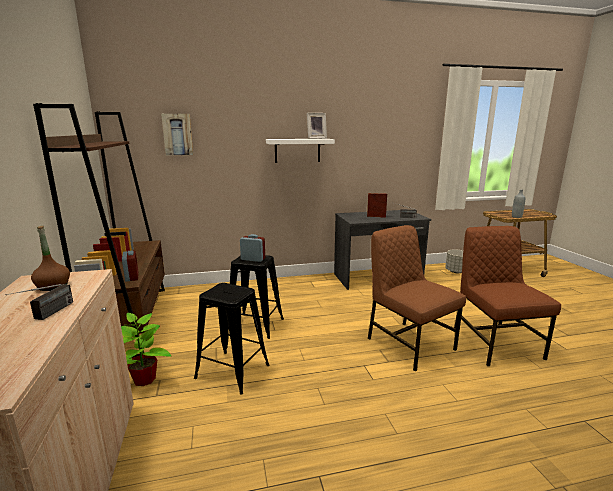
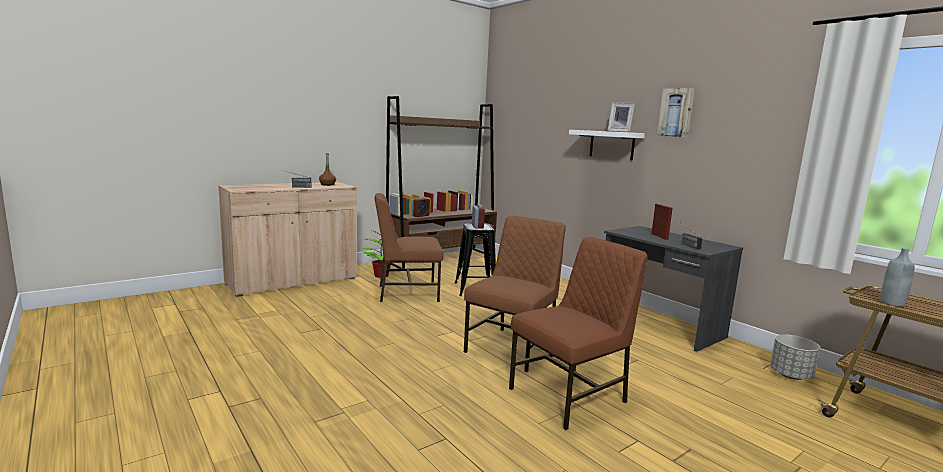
camera: 65 degrees right, 5 degrees down
(177, 134) = (524, 123): picture -> picture (676, 112)
(232, 371) = (407, 293): black stool -> brown chair

